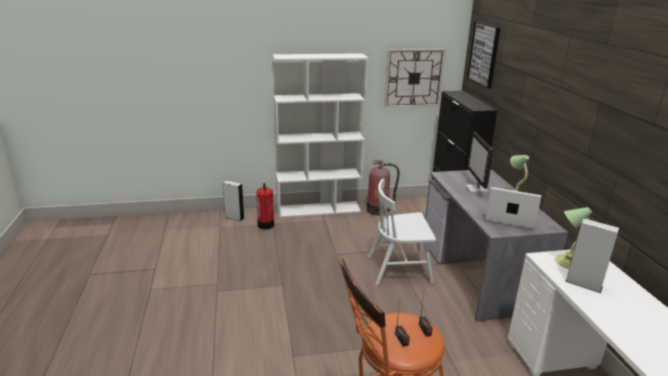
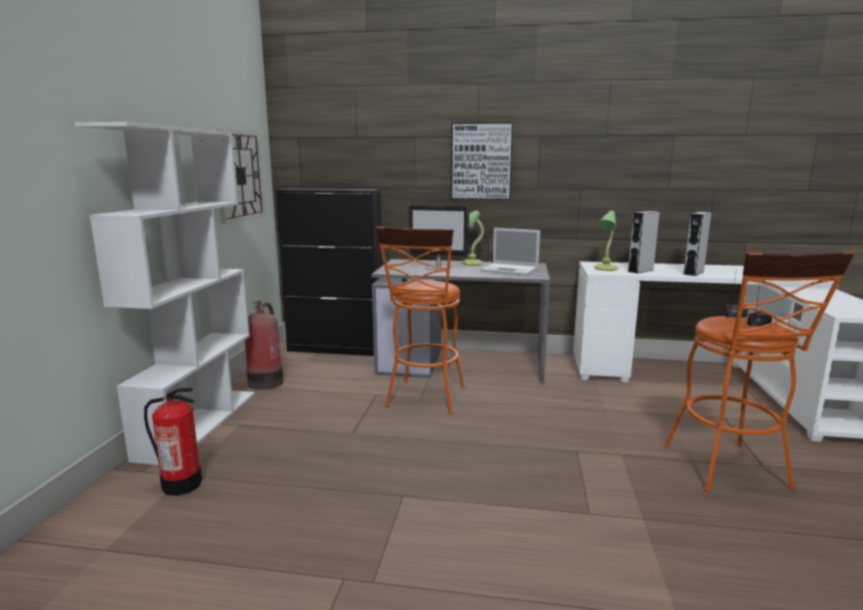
camera: 70 degrees left, 10 degrees down
(234, 217) = (93, 522): grey speaker -> grey speaker (693, 273)
(399, 269) = (424, 399): white chair -> orange stool
(484, 54) = (320, 133): picture -> picture (481, 161)
(509, 218) = (510, 270): laptop -> laptop turned 105 degrees counterclockwise

